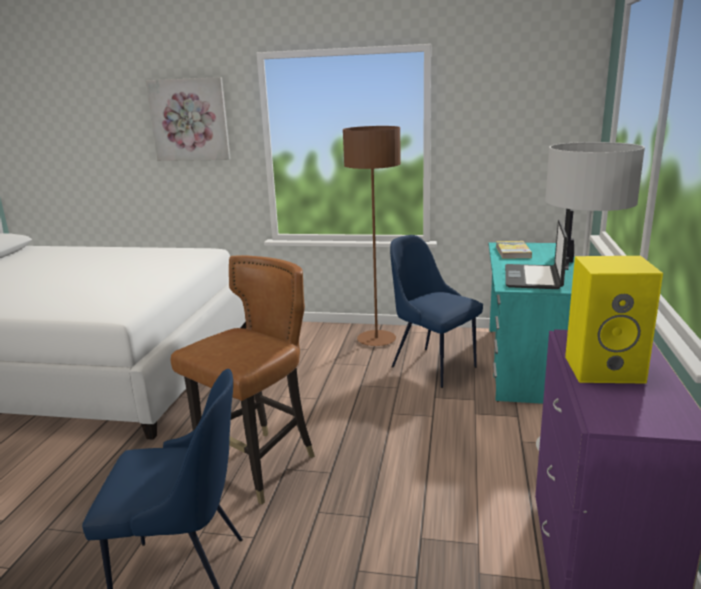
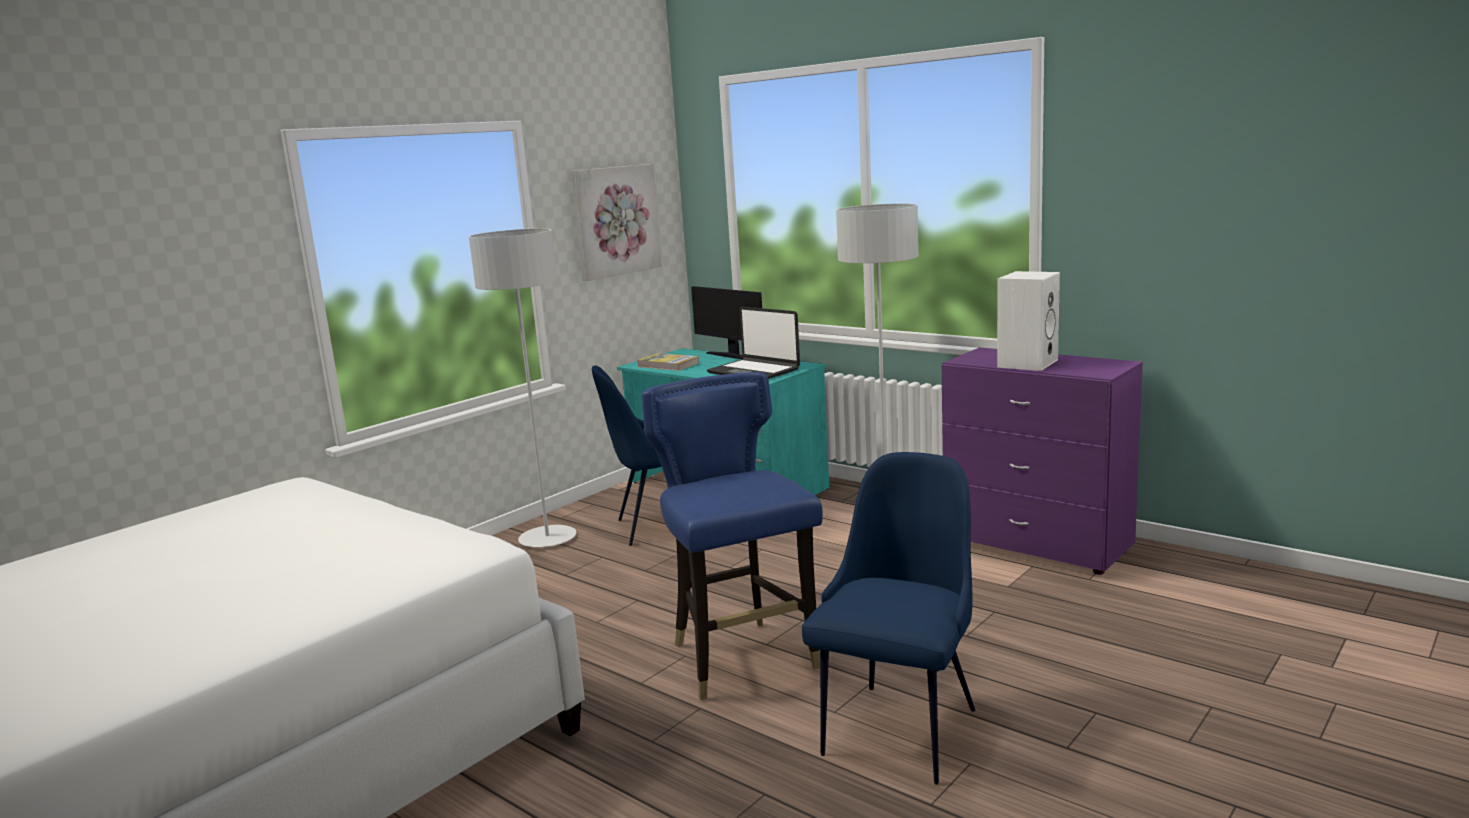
camera: 60 degrees left, 5 degrees down
(190, 120) = (159, 255): picture -> picture (615, 221)
(258, 466) = (742, 659): brown chair -> blue chair
(376, 340) = (547, 539): brown floor lamp -> grey floor lamp
(605, 369) = (1027, 363): yellow speaker -> white speaker

